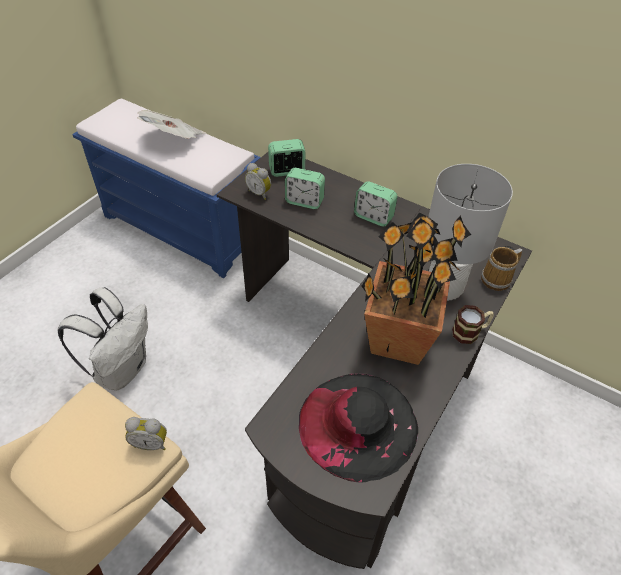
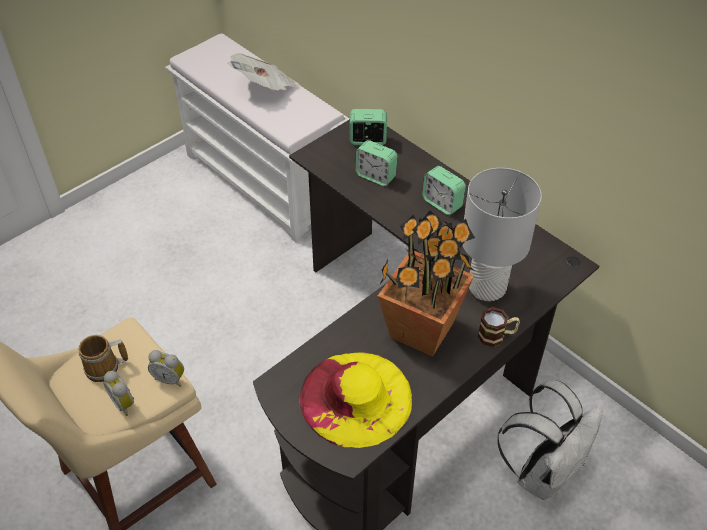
camera: 15 degrees right, 0 degrees up
(122, 369) = (171, 318): white backpack -> white backpack (543, 472)
(182, 229) = (265, 182): blue bench -> white bench
(259, 193) = (332, 160): alarm clock -> alarm clock (125, 403)
(358, 424) = (356, 398): black hat -> yellow hat
(498, 279) = (548, 289): mug -> mug (104, 368)

